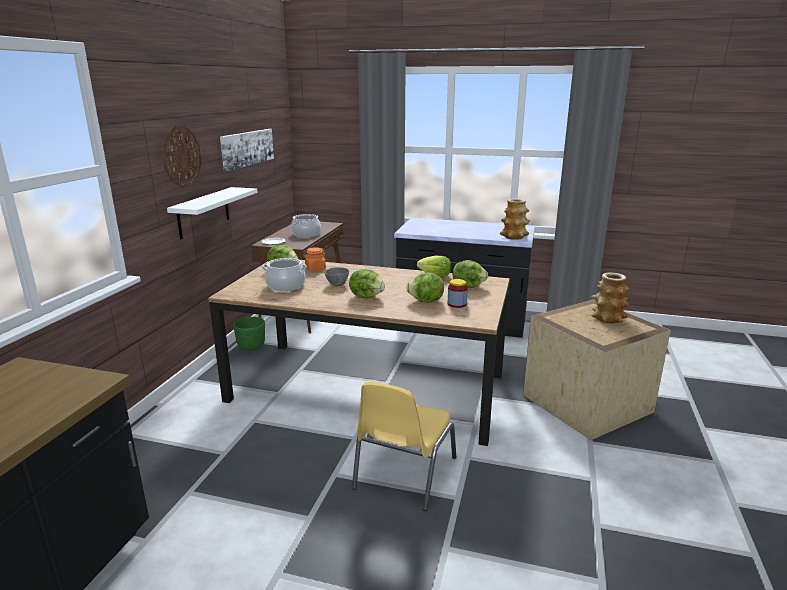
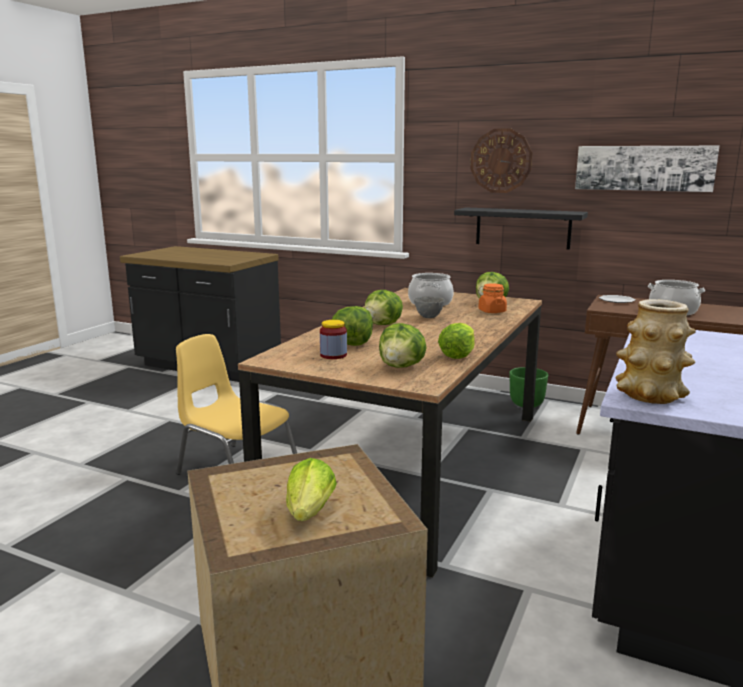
camera: 100 degrees right, 5 degrees down
(203, 212) = (523, 228): white shelf -> black shelf
(607, 318) = (310, 512): vase -> lettuce

